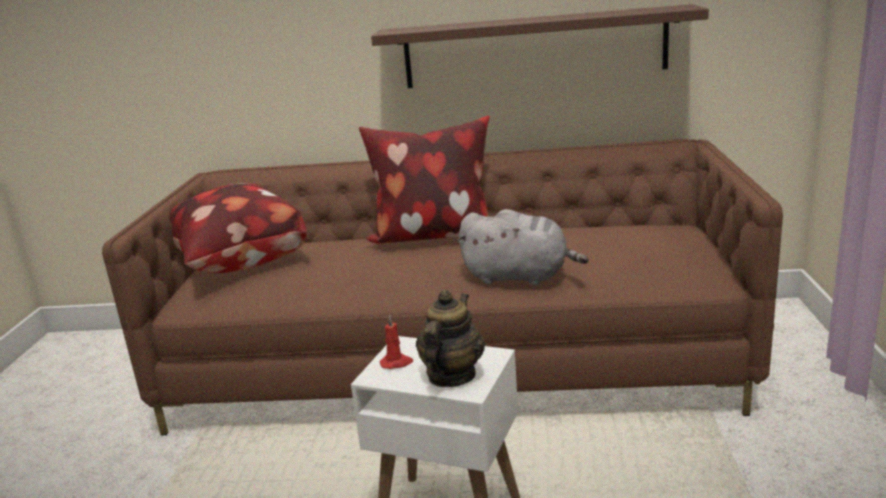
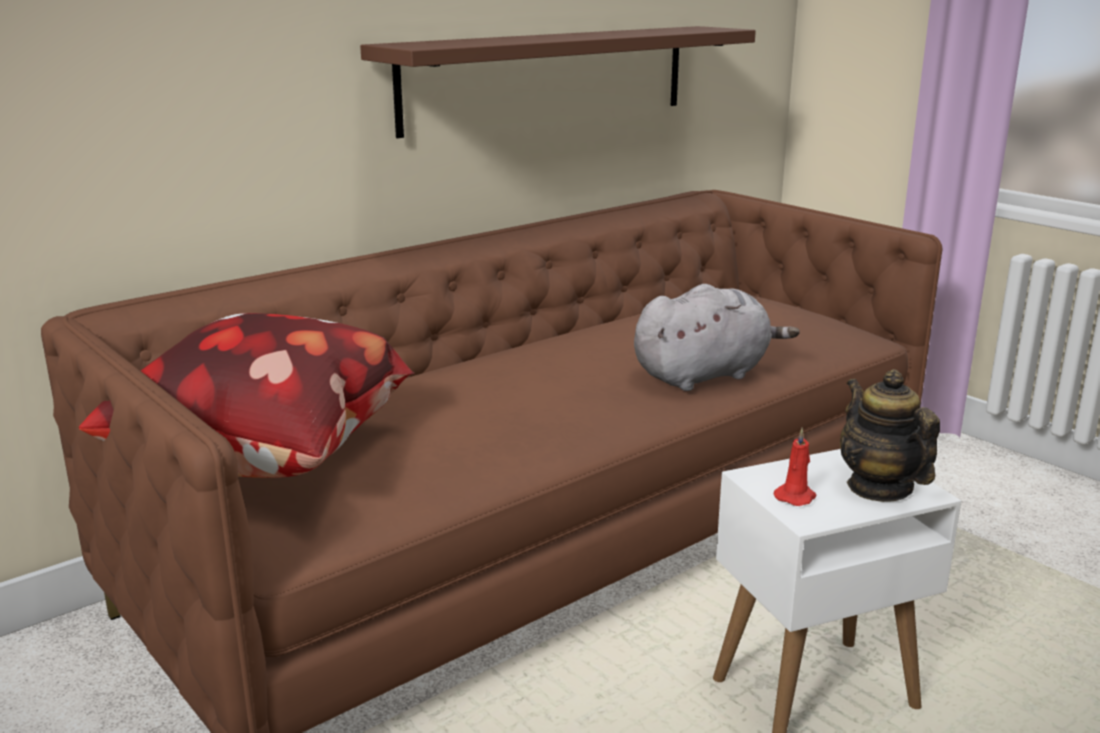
camera: 45 degrees left, 0 degrees up
(432, 236) = (507, 355): pillow -> none

